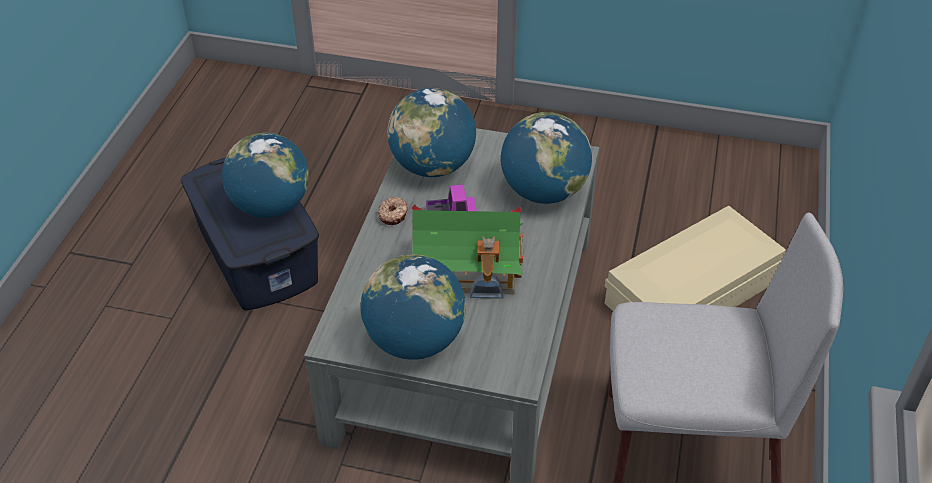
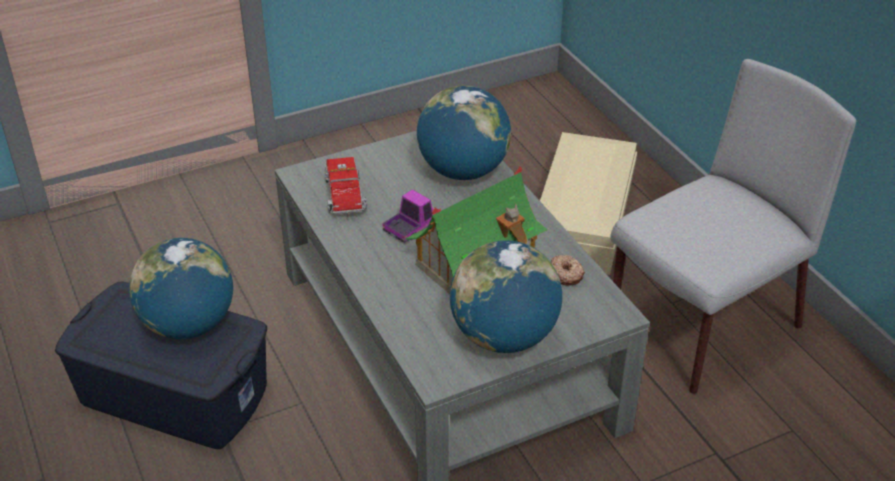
camera: 40 degrees left, 5 degrees down
(393, 215) = (360, 252): donut -> donut (566, 274)
(432, 166) = (345, 198): globe -> toy truck

